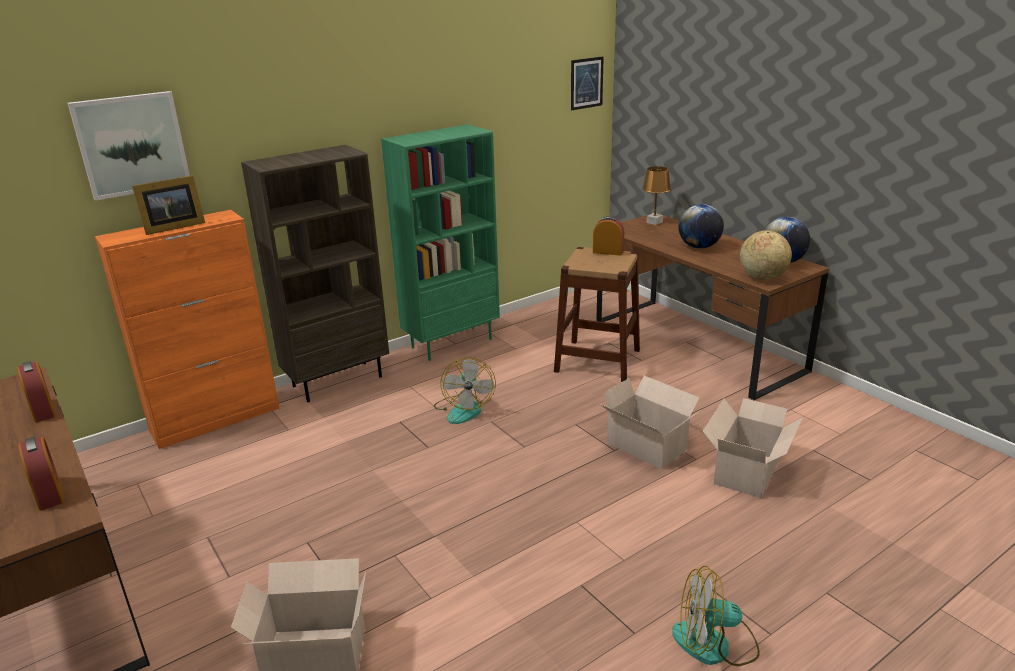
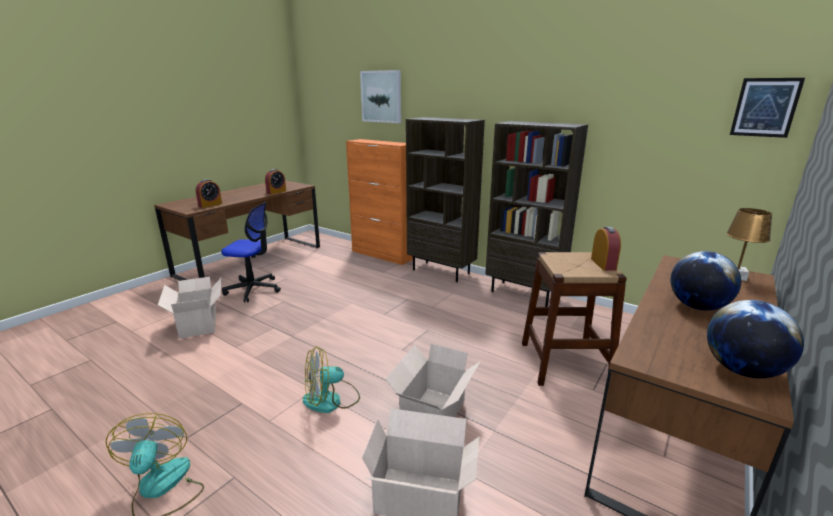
camera: 70 degrees right, 5 degrees down
(172, 227) = (378, 142): picture frame -> none
(218, 582) = (253, 289): none -> office chair
(452, 342) = (524, 293): green bookcase -> brown bookcase
(464, 409) = (437, 316): fan -> fan (331, 400)
(762, 277) = (652, 355): globe -> none

